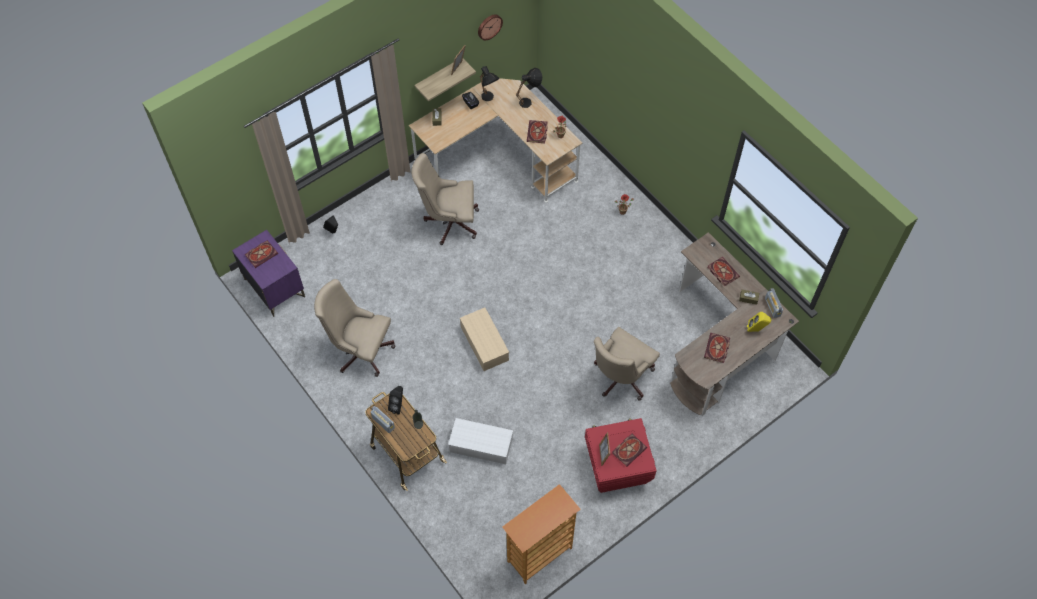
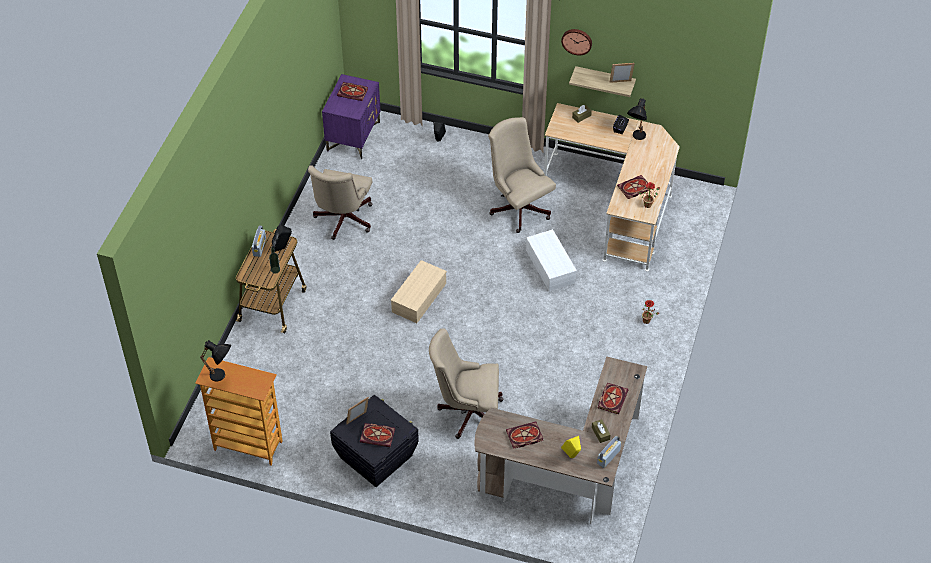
camera: 55 degrees right, 10 degrees down
(360, 350) = (342, 221): beige office chair -> beige office chair turned 150 degrees counterclockwise
(480, 445) = (318, 349): white storage box -> white storage box (549, 266)
(489, 26) = (674, 69): wall clock -> wall clock (577, 41)
(529, 101) = (663, 165): black table lamp -> black table lamp (222, 377)
(616, 466) = (376, 456): red storage box -> black storage box

